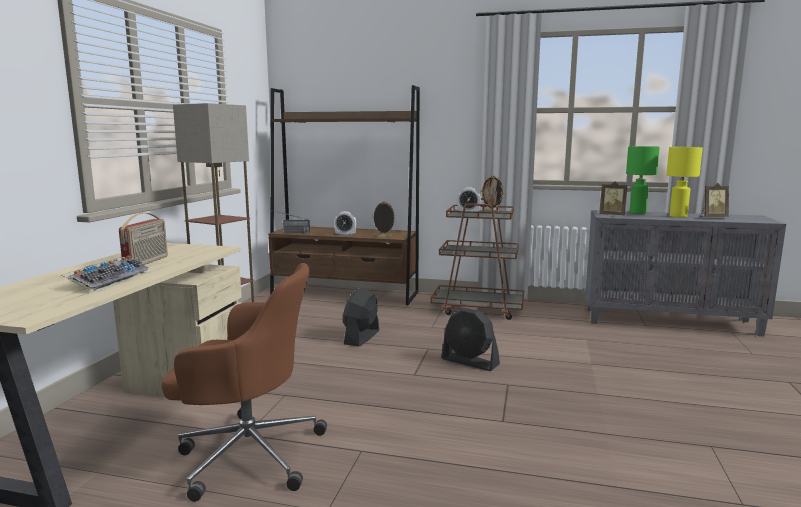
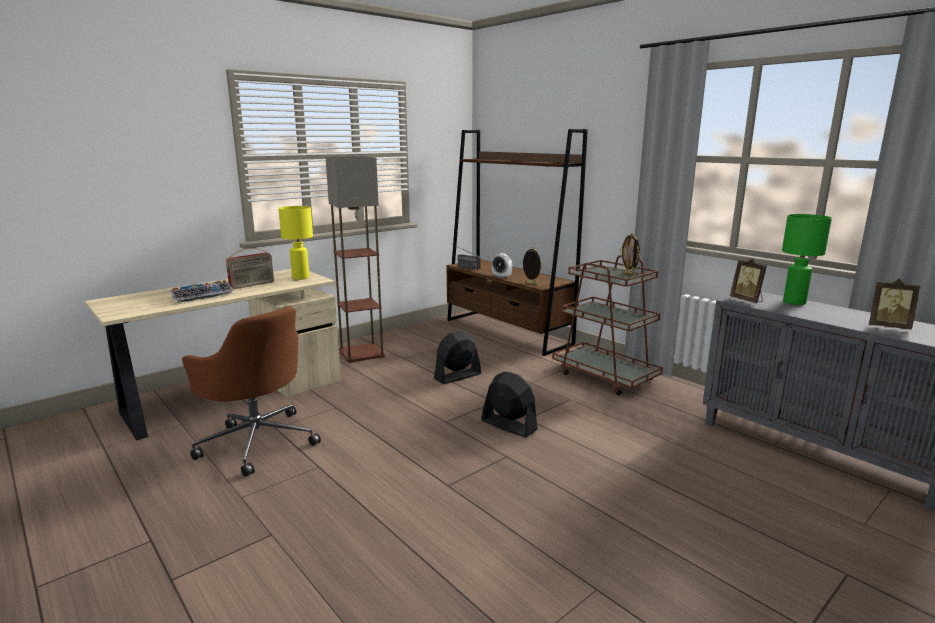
camera: 35 degrees right, 5 degrees up
(468, 213) = (601, 272): alarm clock -> none
(470, 362) = (508, 425): black fan -> black fan turned 150 degrees clockwise
(678, 216) = (838, 316): yellow table lamp -> yellow table lamp (301, 277)

